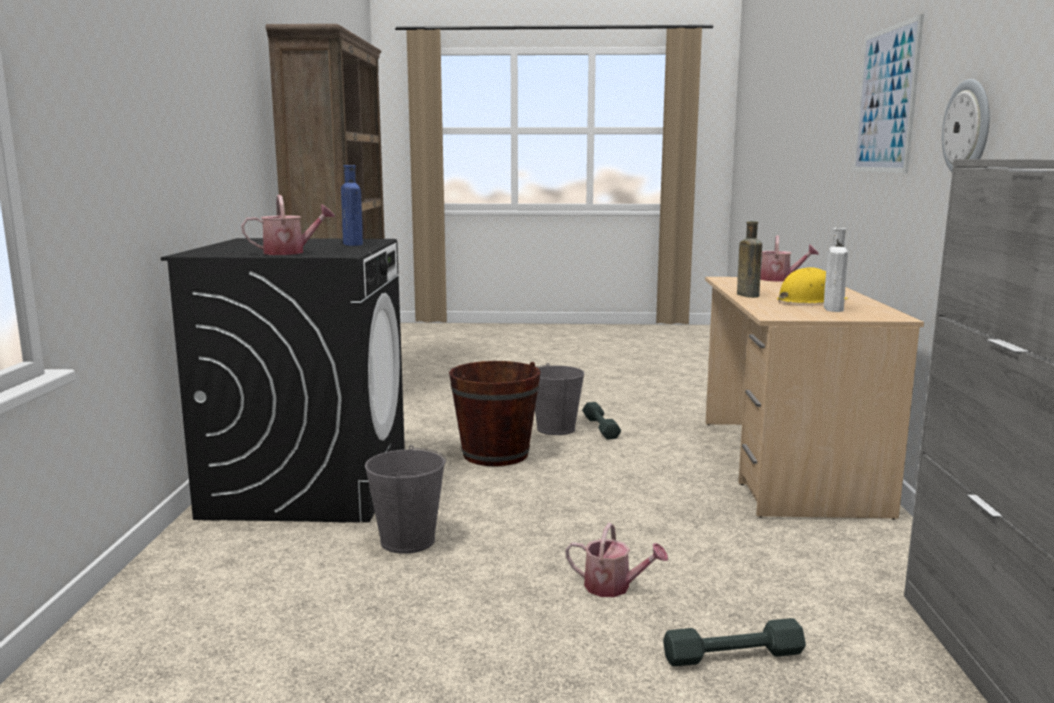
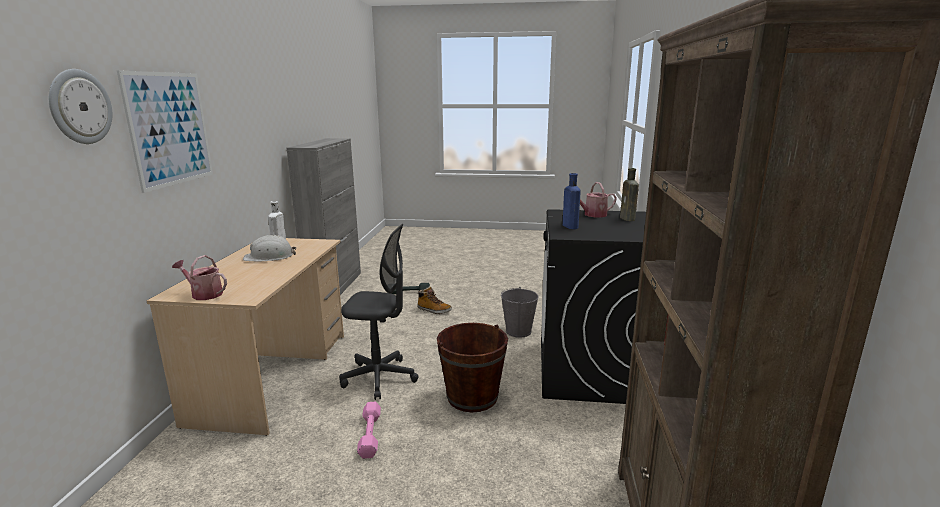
camera: 175 degrees left, 5 degrees up
(556, 429) = (412, 434): grey bucket -> none
(601, 427) = (370, 434): grey dumbbell -> pink dumbbell
(614, 587) = (434, 310): watering can -> boot
(632, 467) = (379, 378): none -> grey office chair
(746, 295) = (294, 265): brown bottle -> brown bottle (628, 219)
(810, 301) = (269, 256): yellow hard hat -> white hard hat
(968, 128) = (247, 141): wall clock -> wall clock (80, 107)

